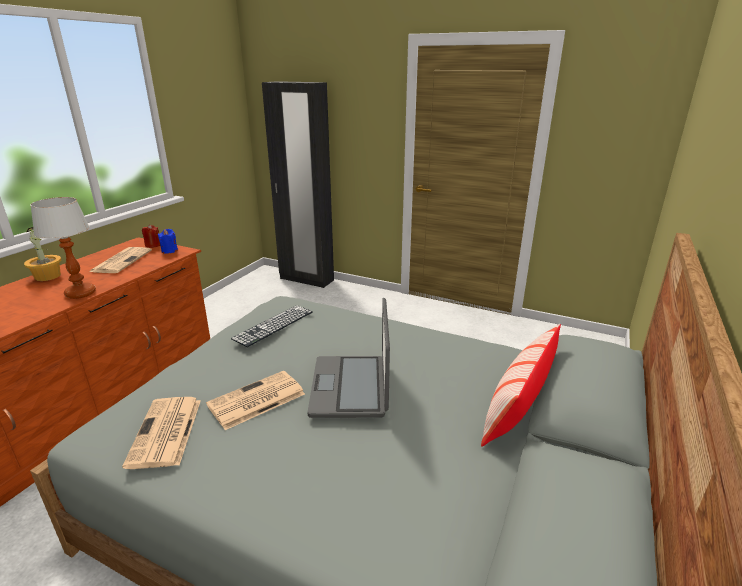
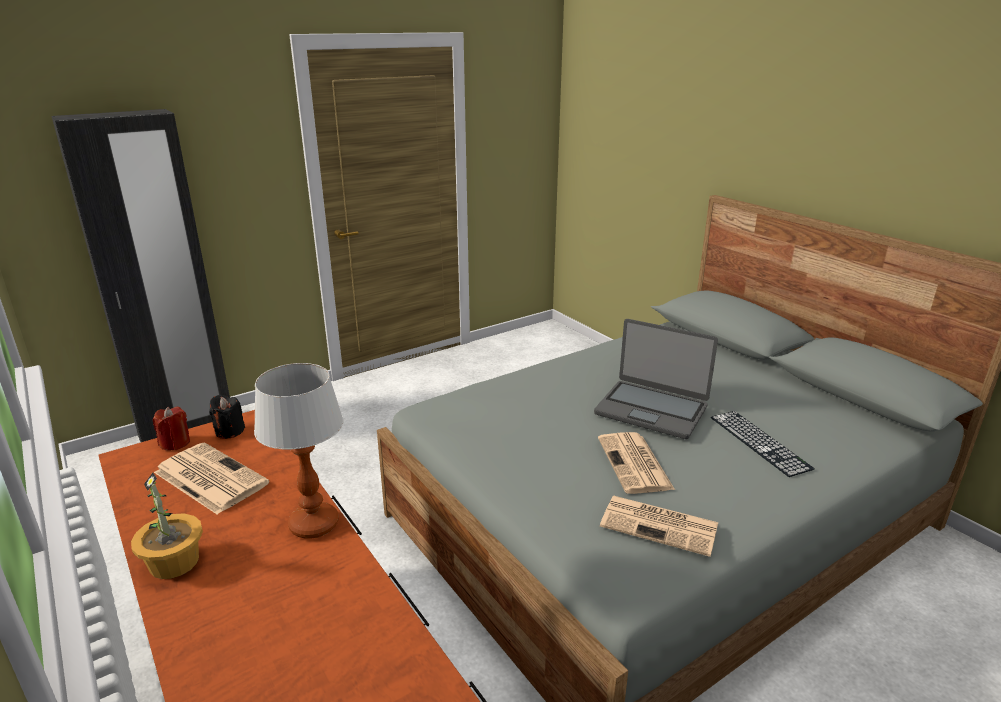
camera: 60 degrees left, 0 degrees up
(169, 251) = (229, 431): blue candle -> black candle
(274, 325) = (500, 420): keyboard -> keyboard (759, 442)
(517, 407) = (718, 357): pillow -> none

